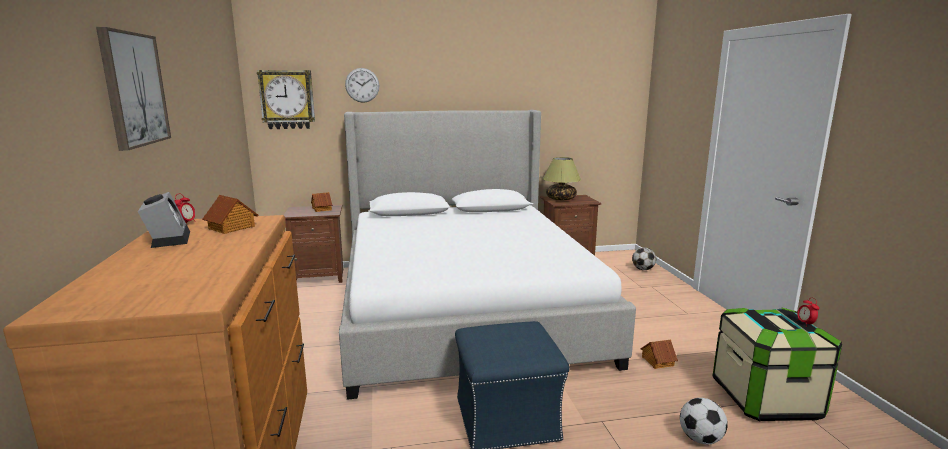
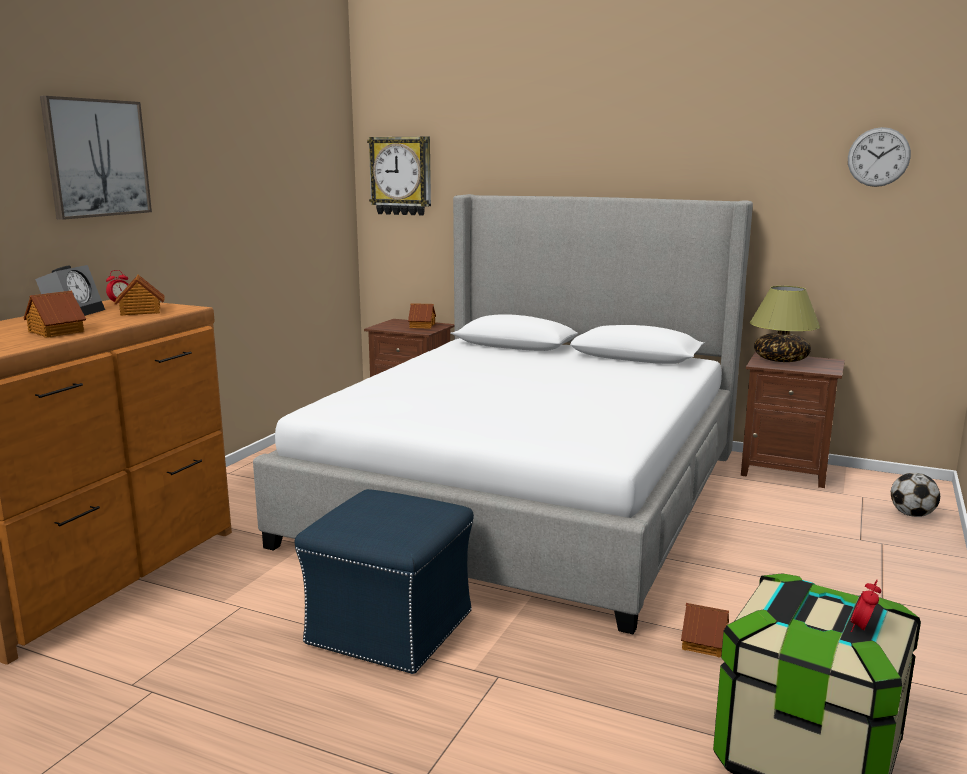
camera: 35 degrees right, 0 degrees up
(211, 258) = (55, 332): none -> toy house
(362, 85) = (491, 157): wall clock -> wall clock (878, 157)
(700, 439) = (600, 753): football -> none

